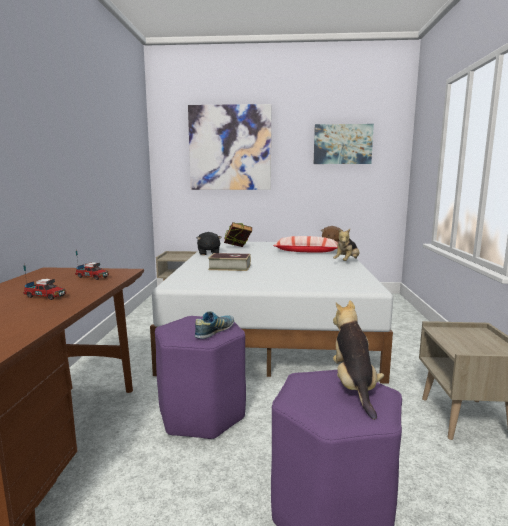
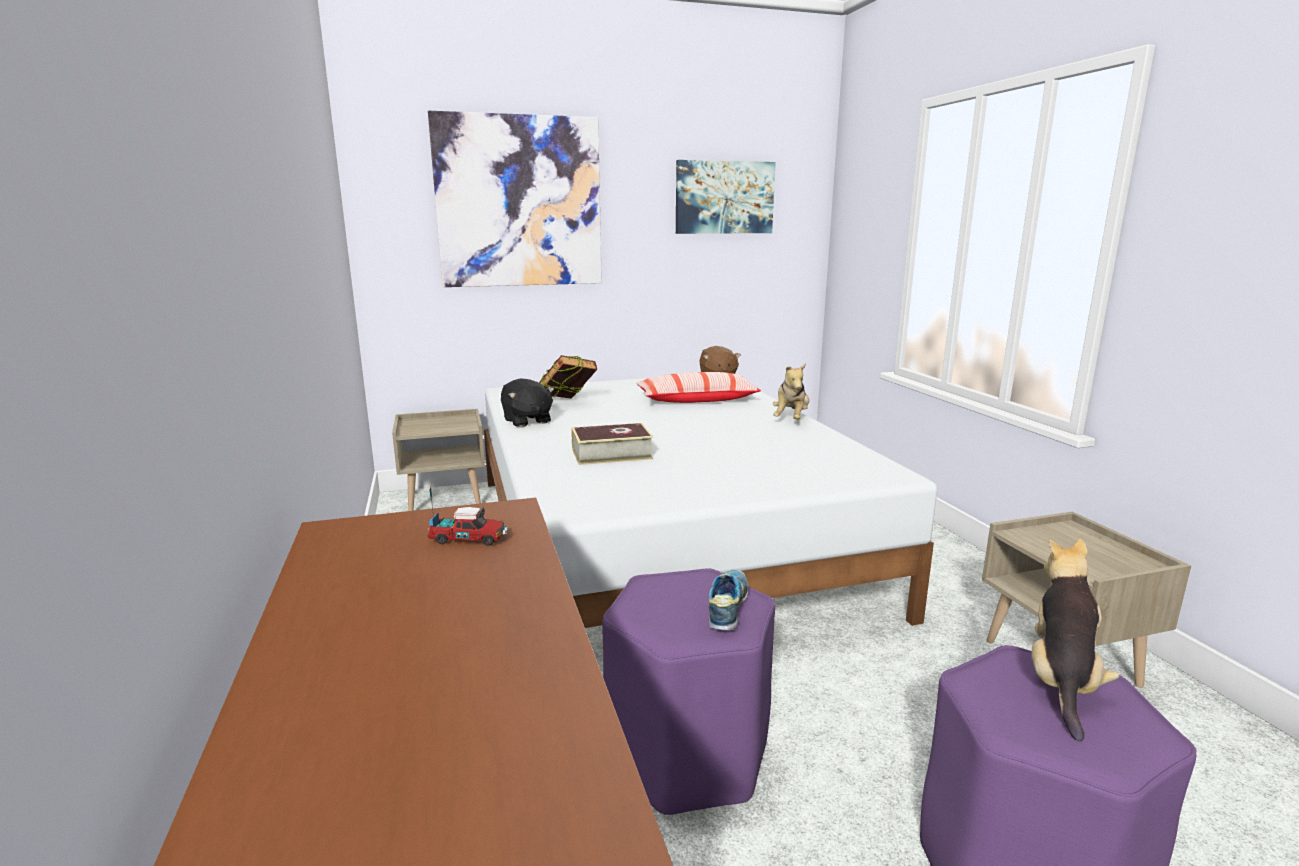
camera: 20 degrees left, 5 degrees up
(46, 297) = (455, 617): toy truck -> none
(354, 387) = (1061, 681): plush toy -> plush toy turned 45 degrees clockwise

